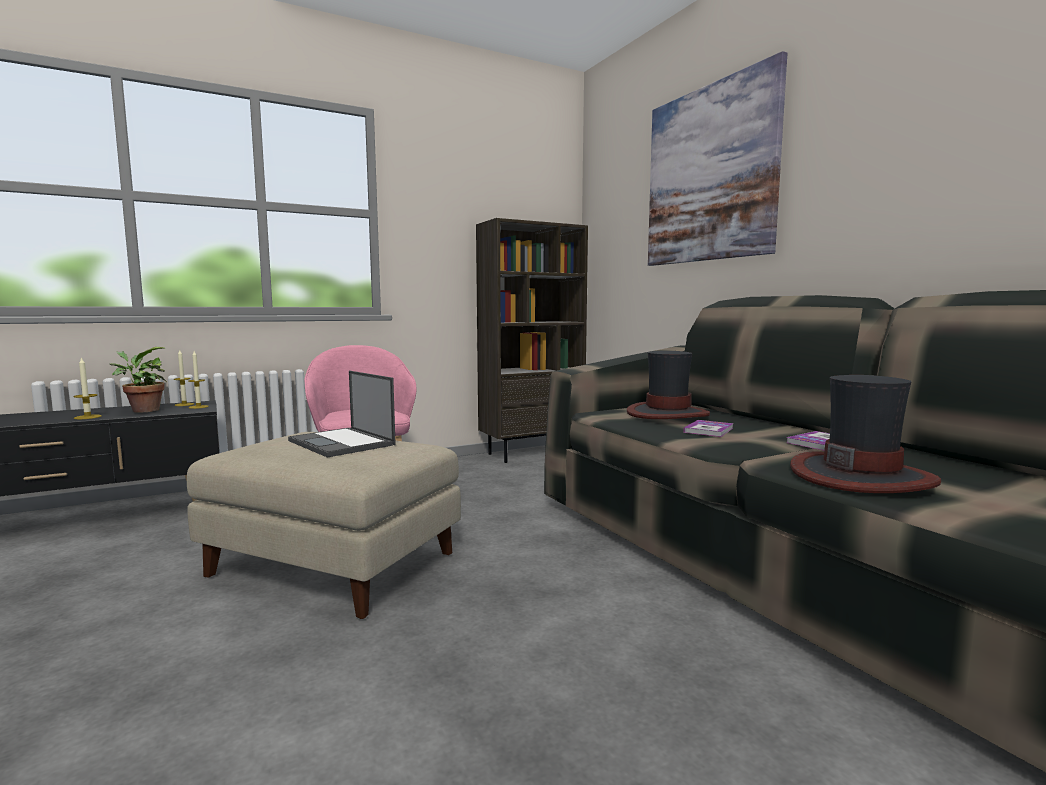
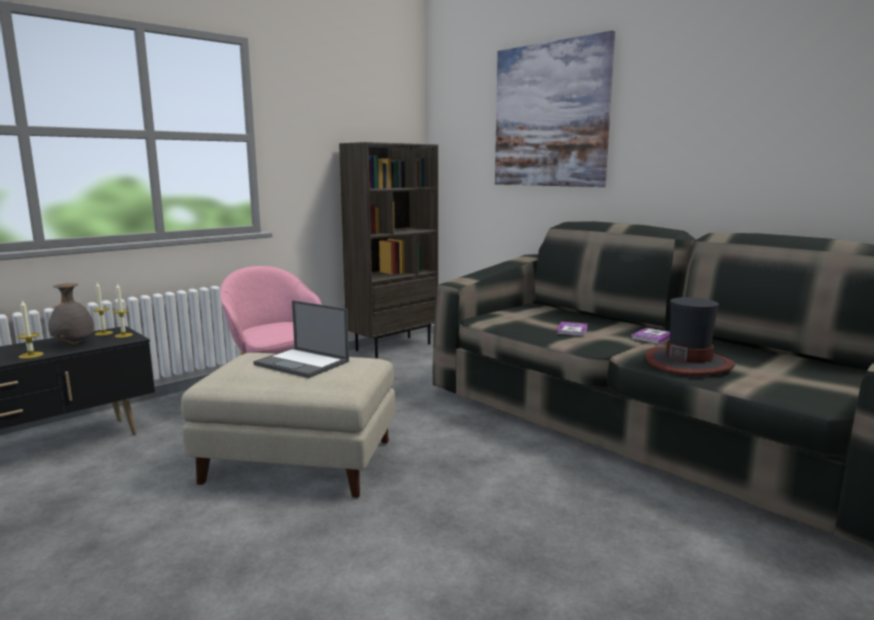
camera: 15 degrees left, 5 degrees up
(142, 410) = (73, 343): potted plant -> grey vase
(667, 413) = (533, 316): hat -> none

